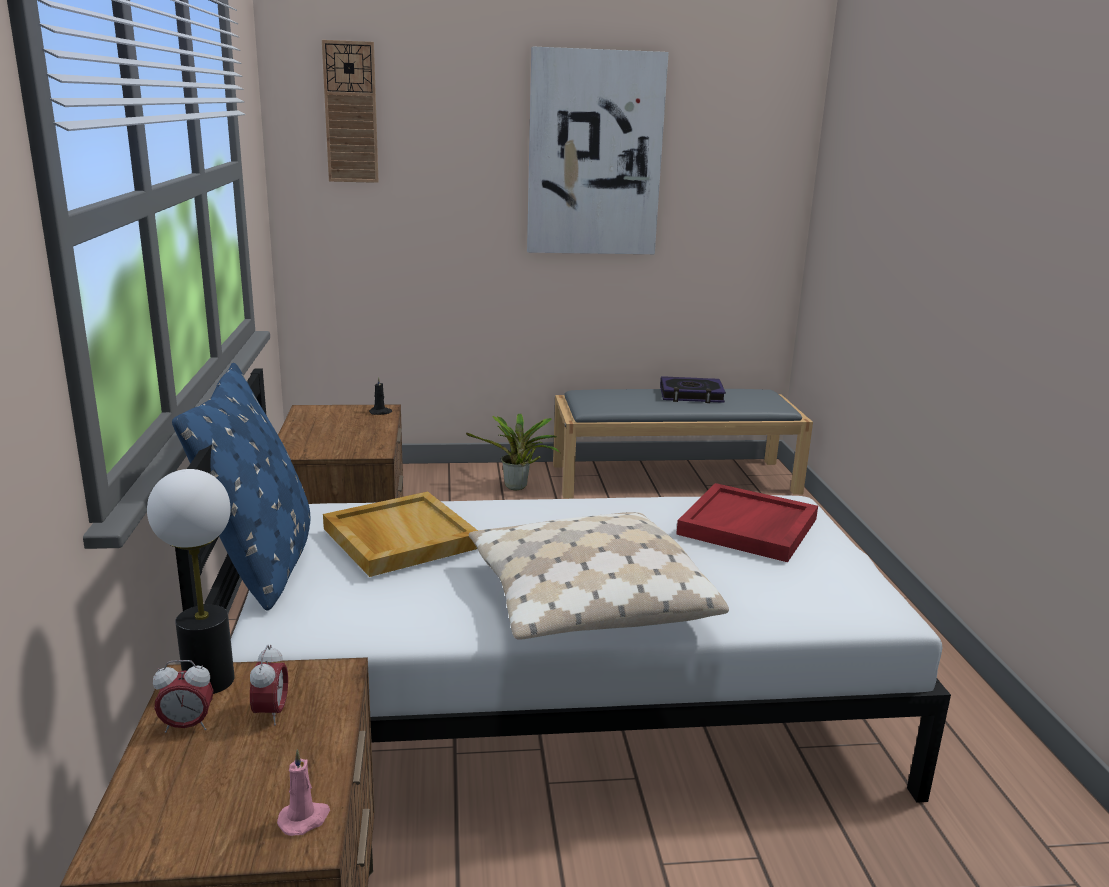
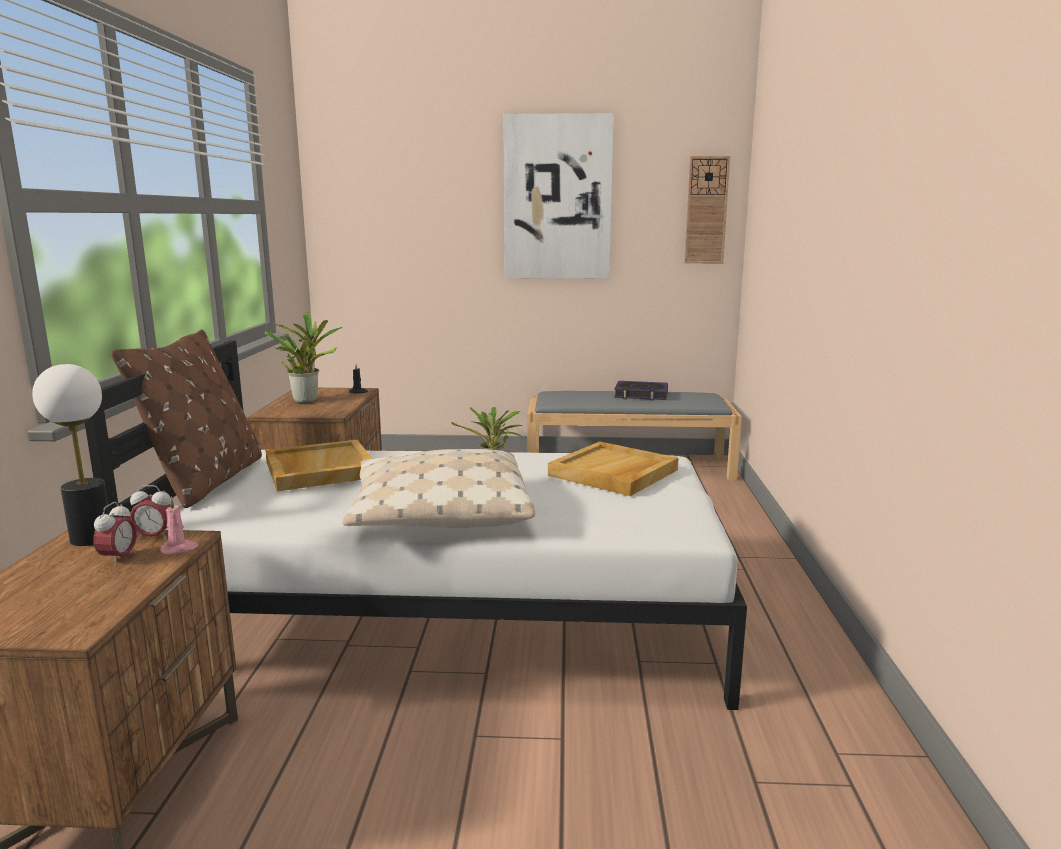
camera: 10 degrees right, 5 degrees down
(187, 726) = (52, 562): alarm clock -> alarm clock (155, 537)
(263, 562) = (207, 481): blue pillow -> brown pillow
(305, 819) = (87, 620): pink candle -> pink candle (179, 549)
(324, 428) = (307, 400): none -> potted plant
(351, 113) = (366, 171): wall clock -> wall clock (706, 210)
(748, 527) = (613, 473): red tray -> beige tray

